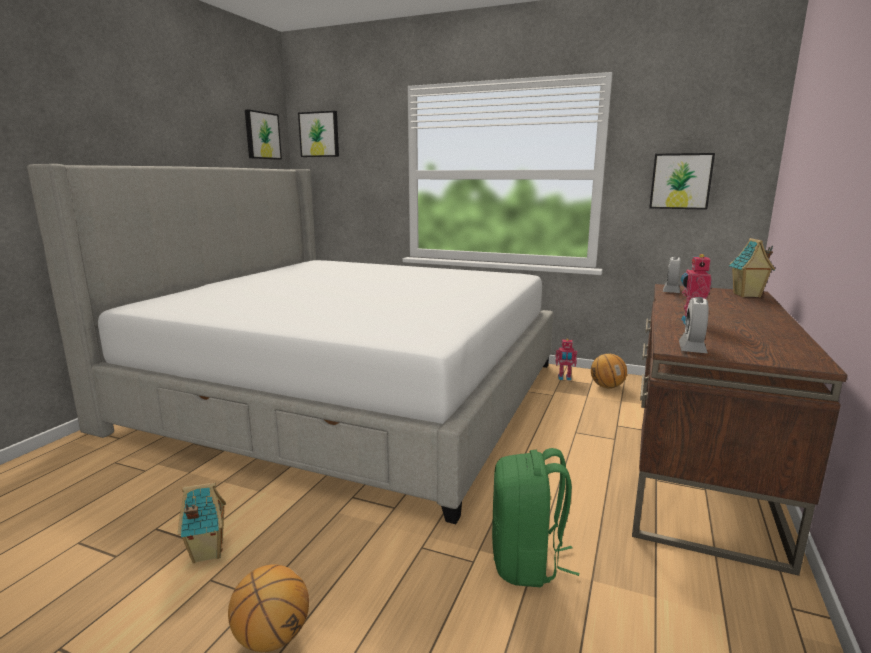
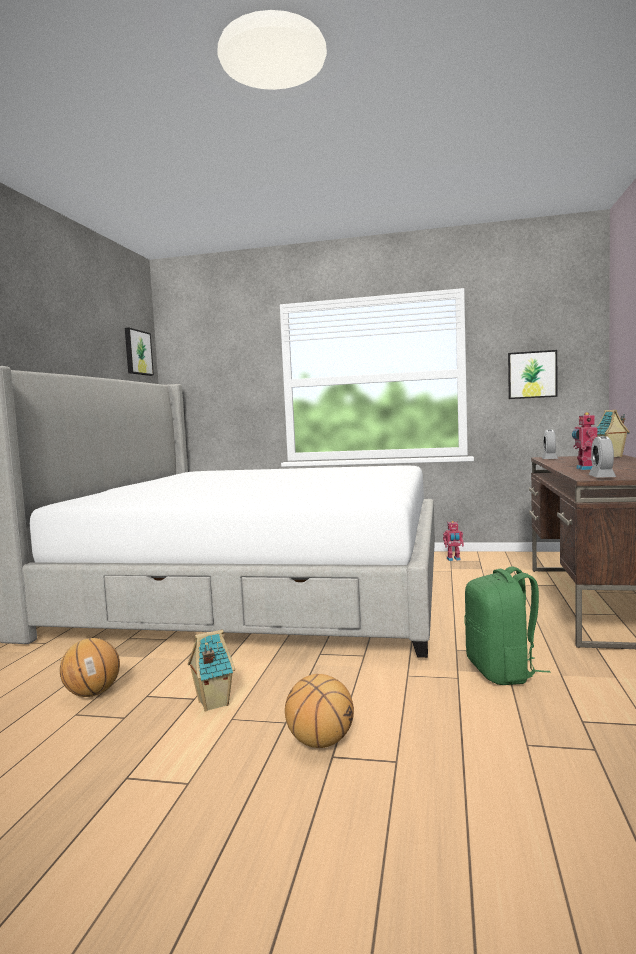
camera: 10 degrees left, 10 degrees down
(319, 134) = (190, 351): picture -> none
(607, 387) = (495, 561): basketball -> basketball (92, 693)

